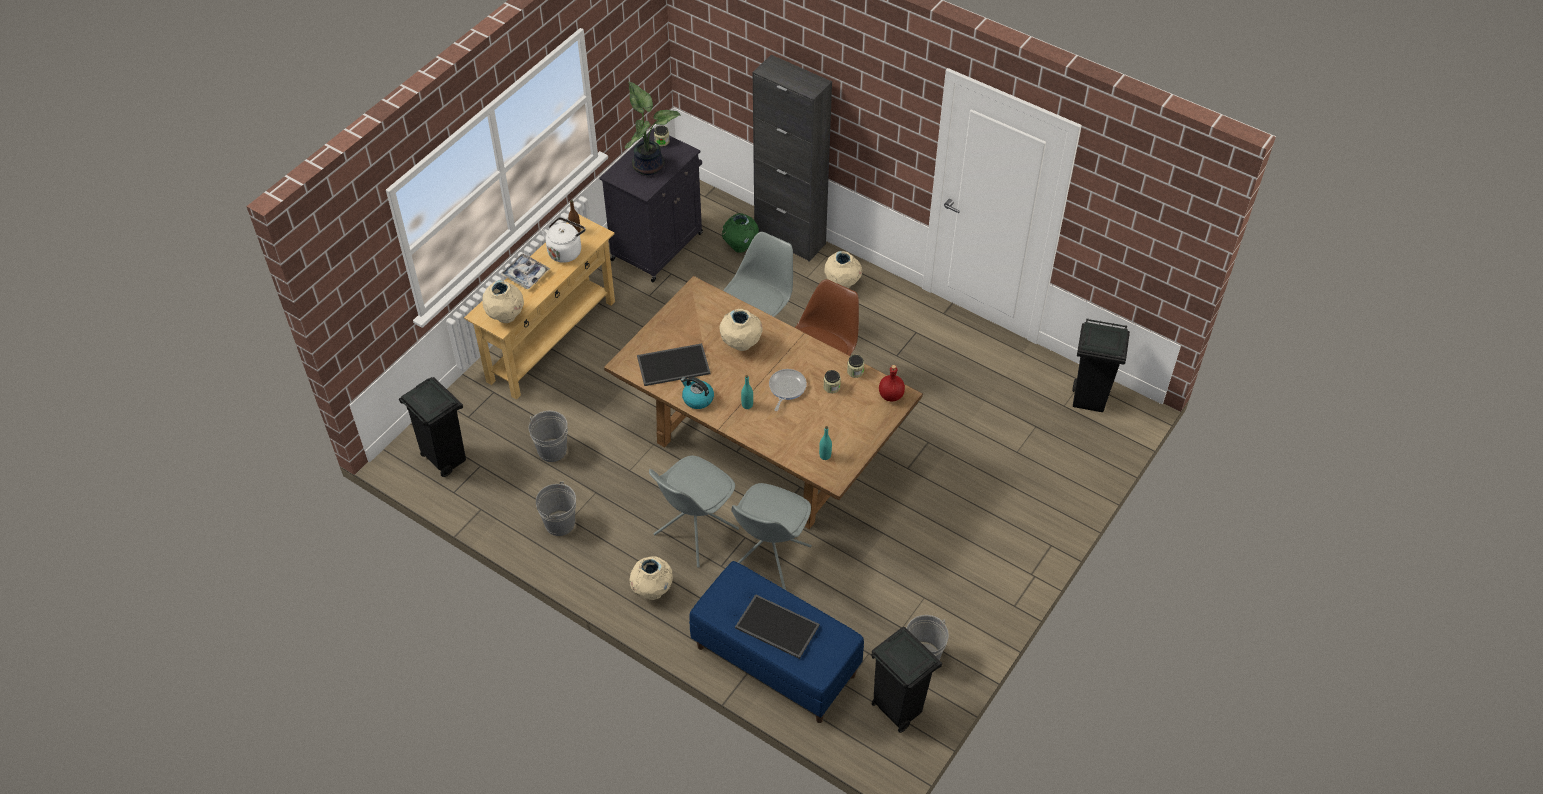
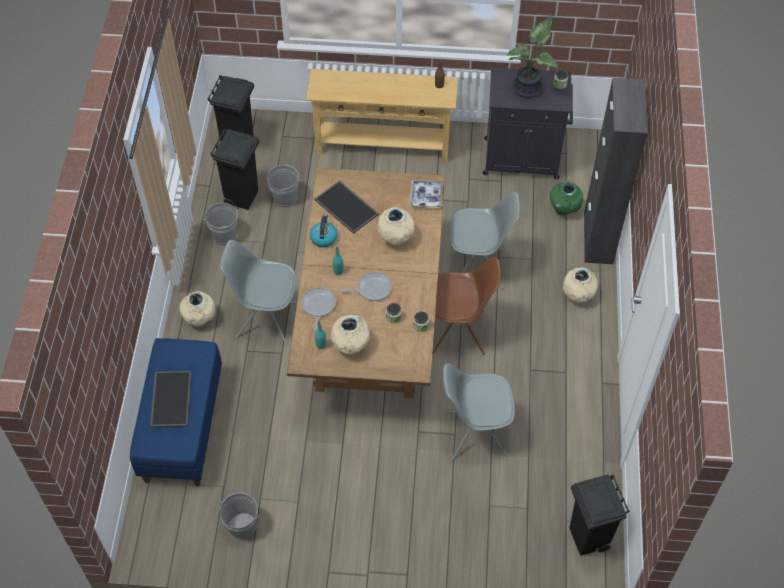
camera: 60 degrees right, 5 degrees up
(506, 317) = (327, 90): beige vase -> beige vase (351, 346)
(525, 275) = (374, 80): tray -> tray (426, 196)
(565, 251) = (414, 90): white kettle -> none
(769, 560) = (271, 379): grey chair -> grey chair (474, 434)
(777, 438) = (318, 306): none -> frying pan
(891, 395) = (412, 361): red bottle -> none
(897, 709) = (183, 529): black trash can -> black trash can (242, 197)

